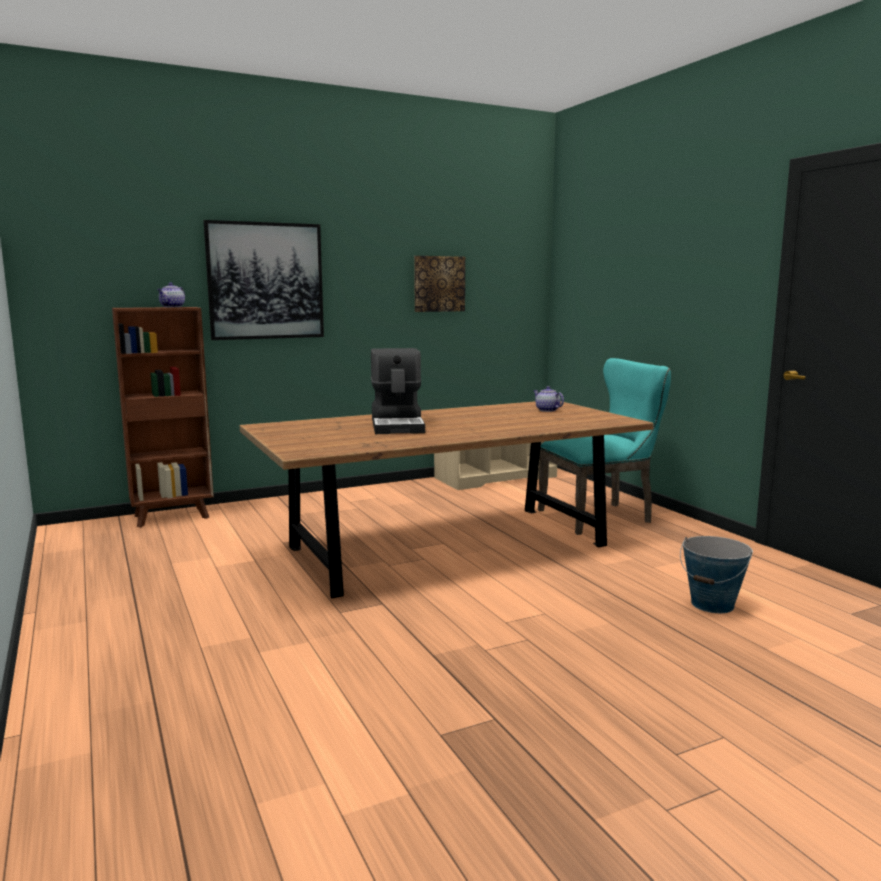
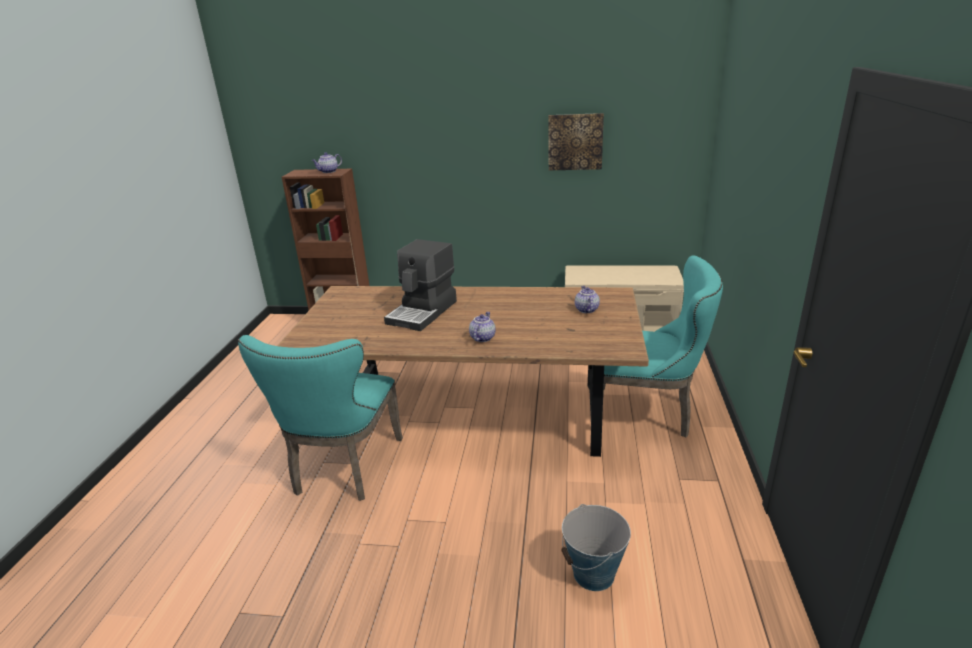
camera: 35 degrees right, 15 degrees up
(265, 281) = (409, 144): picture -> none
(375, 611) = (344, 470): none -> turquoise chair
(495, 429) = (482, 338): none -> teapot

